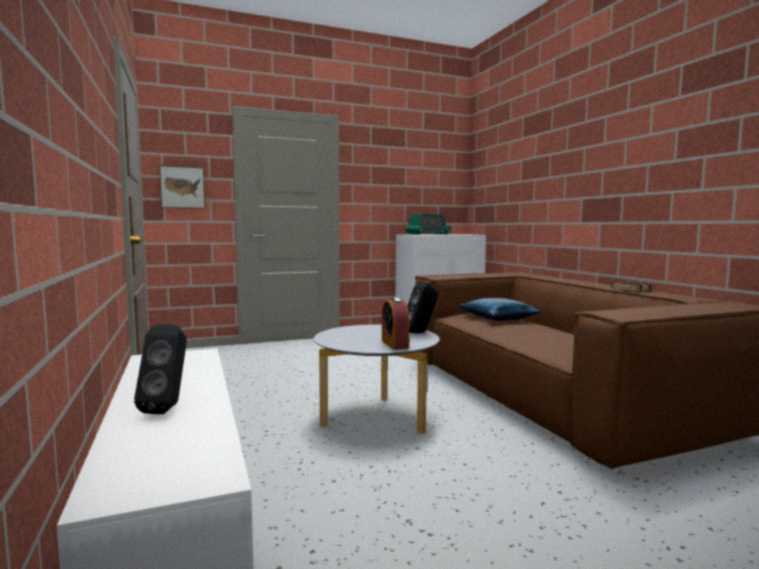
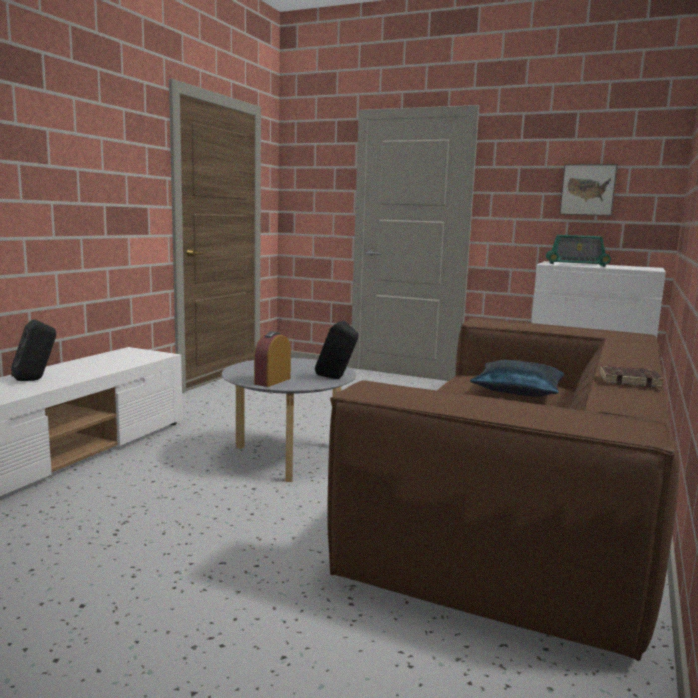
camera: 45 degrees right, 5 degrees up
(182, 187) = (309, 200): picture -> picture (588, 190)

